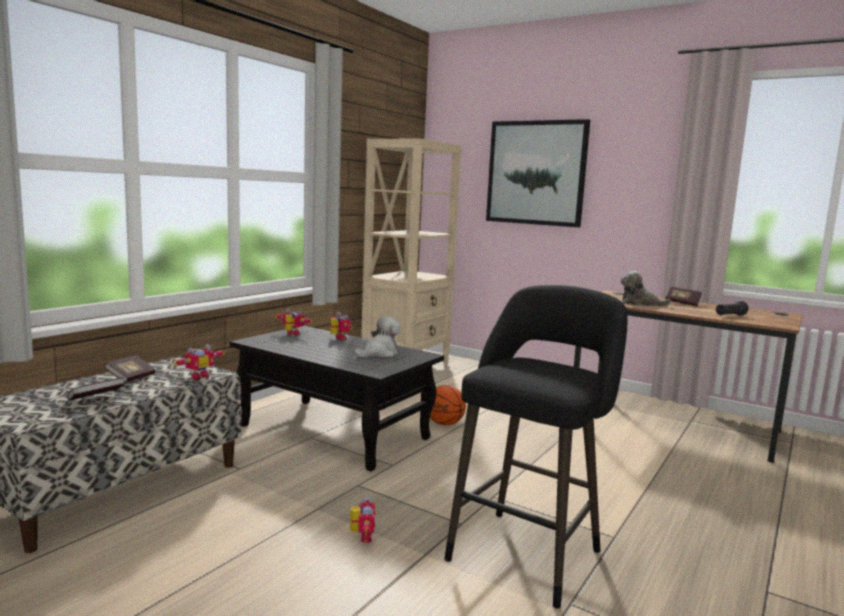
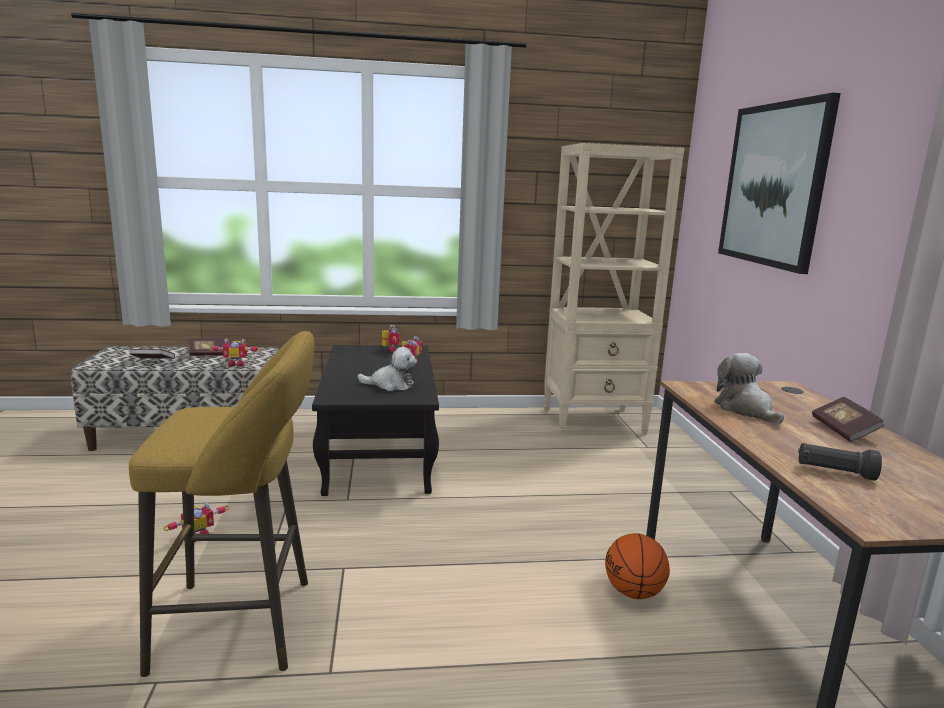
camera: 50 degrees right, 5 degrees up
(445, 424) = (479, 488): basketball -> basketball (634, 593)
(528, 551) = (244, 624): black stool -> yellow stool

